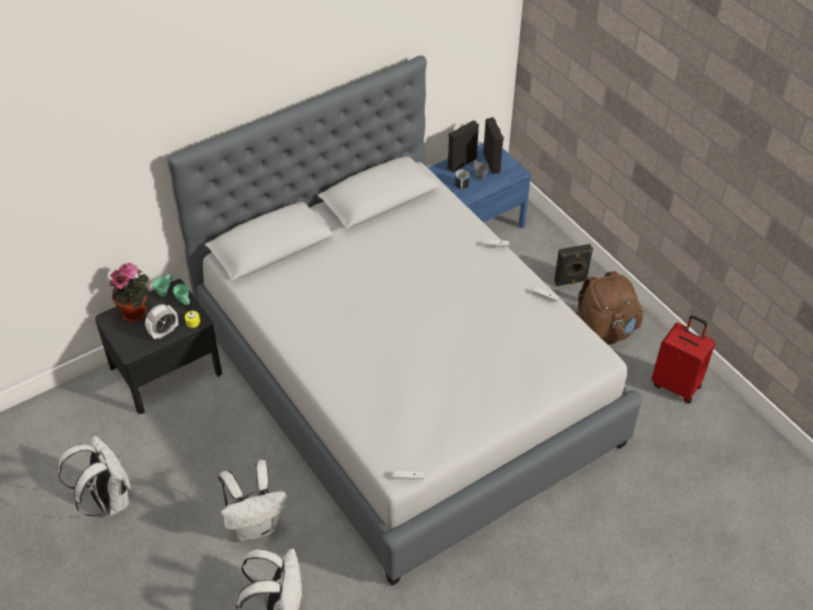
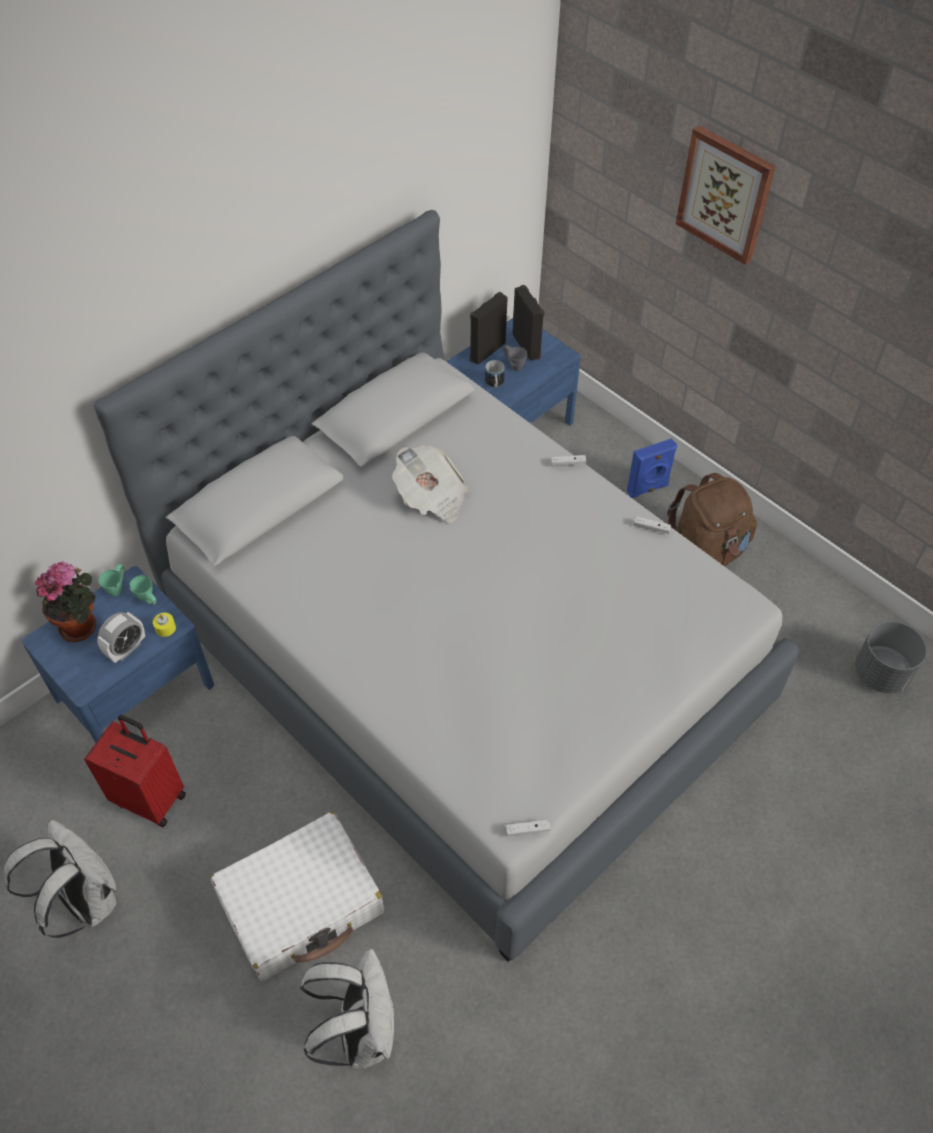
camera: 10 degrees left, 5 degrees up
(165, 370) = (134, 691): black nightstand -> blue nightstand
(255, 525) = (302, 903): white backpack -> white suitcase
(392, 256) = (431, 497): none -> newspaper
(571, 281) = (648, 489): black speaker -> blue speaker
(628, 66) = (725, 194): none -> picture
(676, 385) = (813, 611): red suitcase -> red suitcase (151, 797)
(717, 436) = (881, 673): none -> grey planter

